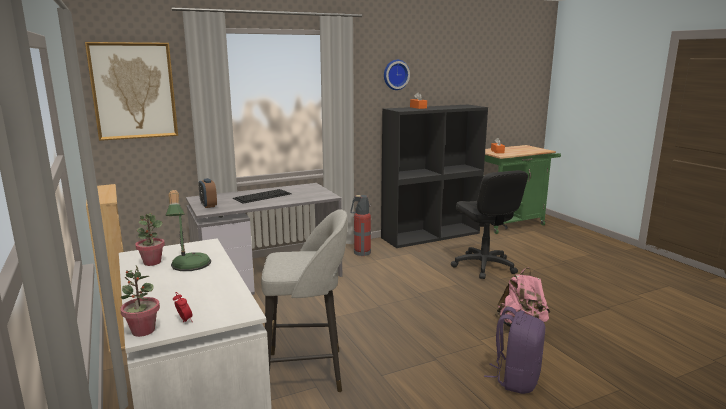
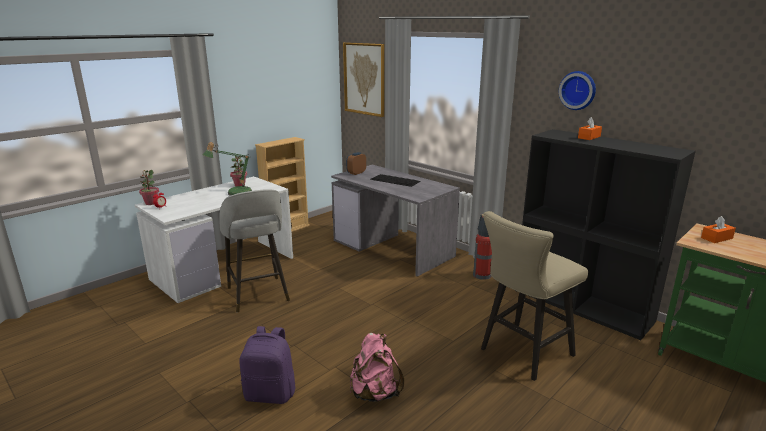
camera: 70 degrees right, 5 degrees up
(484, 266) = (522, 354): black office chair -> beige stool

